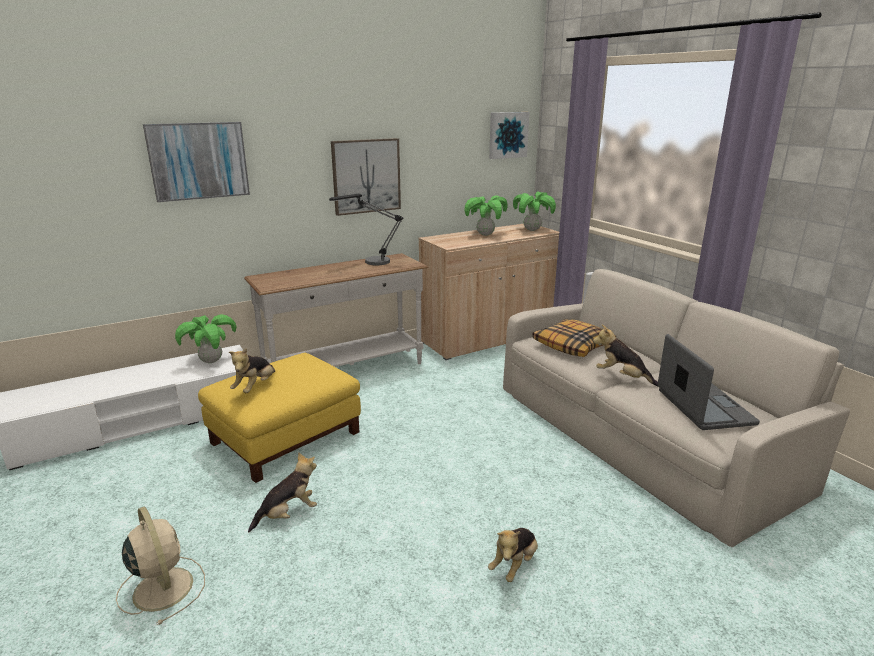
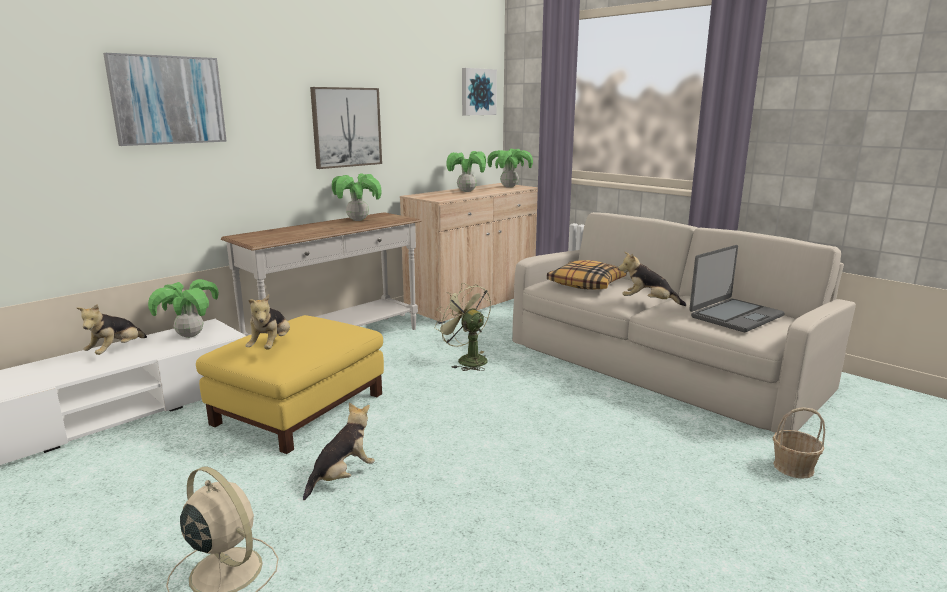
camera: 15 degrees left, 5 degrees down
(370, 263) = (358, 220): table lamp -> potted plant
(450, 404) = (466, 360): none -> green fan
(514, 564) = (608, 482): plush toy -> plush toy (116, 351)
(703, 407) = (735, 316): laptop -> laptop turned 75 degrees clockwise
(713, 584) = (793, 467): none -> basket

